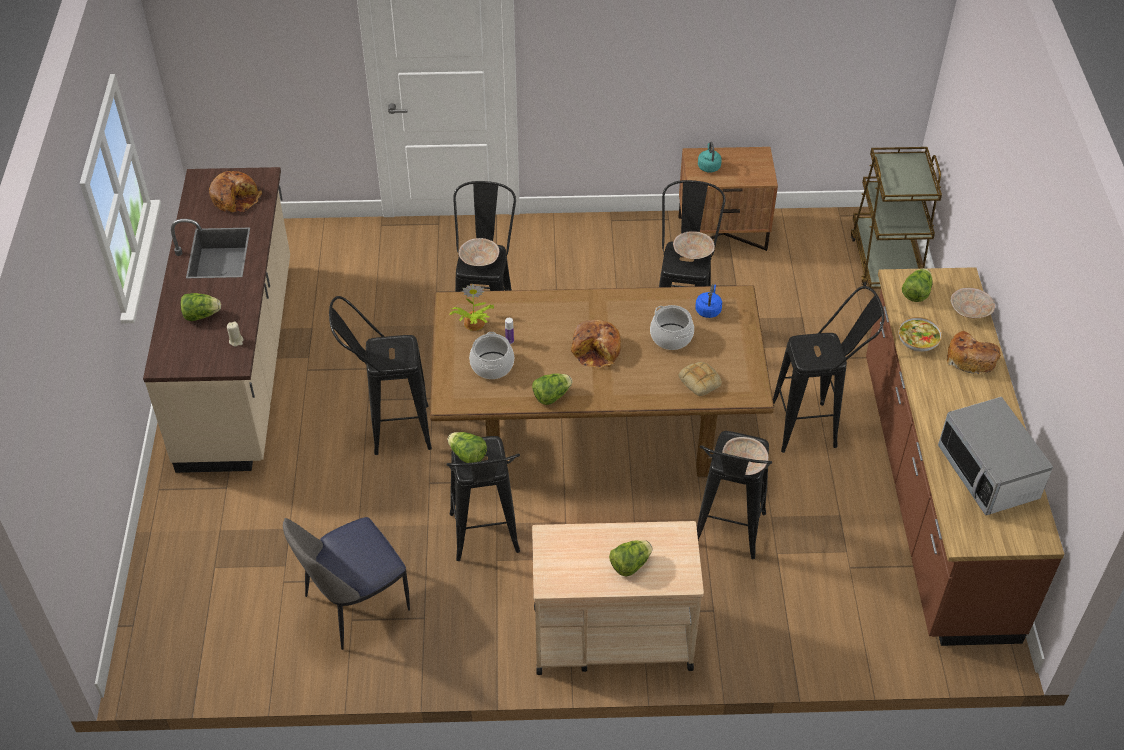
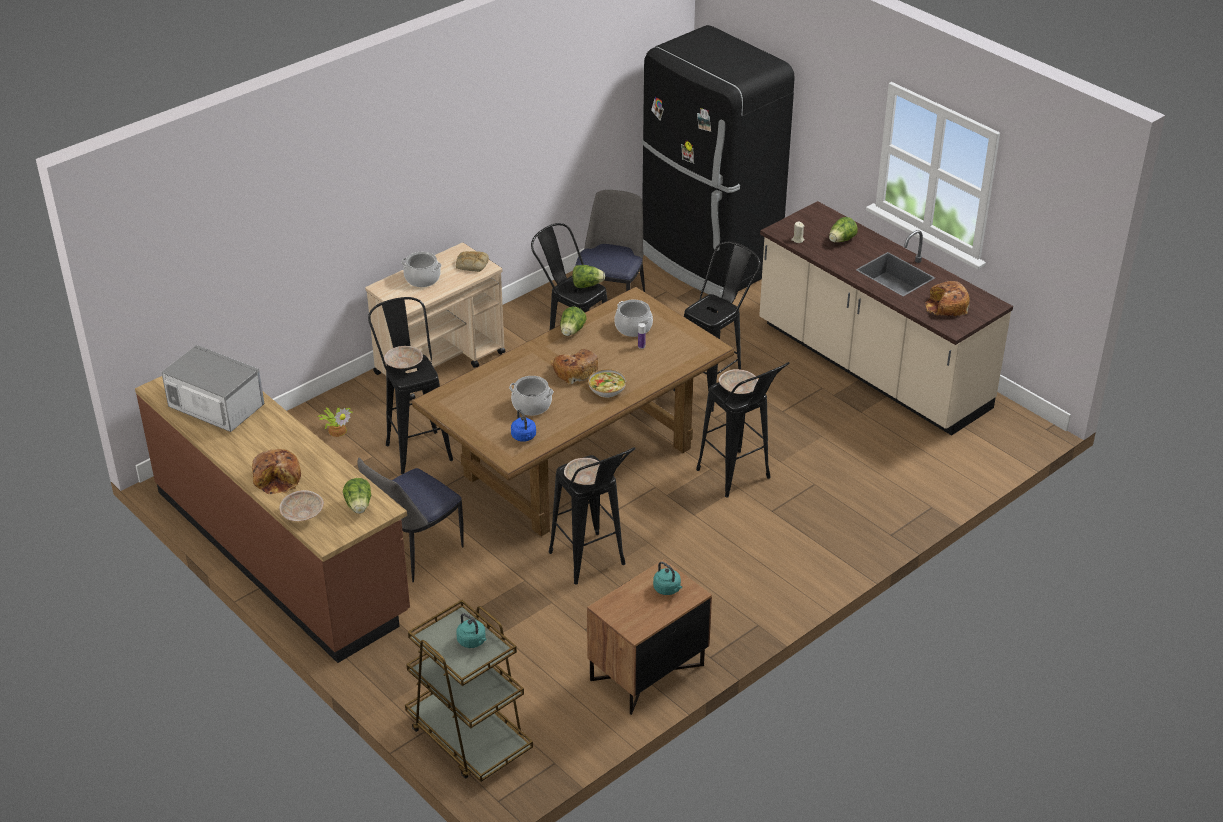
camera: 140 degrees right, 10 degrees down
(187, 598) = (707, 260): none -> black fridge
(473, 323) = (680, 343): potted plant -> potted plant (337, 429)
(630, 564) = (422, 278): lettuce -> cooking pot
(701, 381) = (480, 389): bread -> bread (471, 264)
(814, 426) = (414, 550): black stool -> chair
(896, 173) = (472, 641): none -> turquoise kettle
(917, 341) = (330, 469): bowl -> bowl (607, 389)

